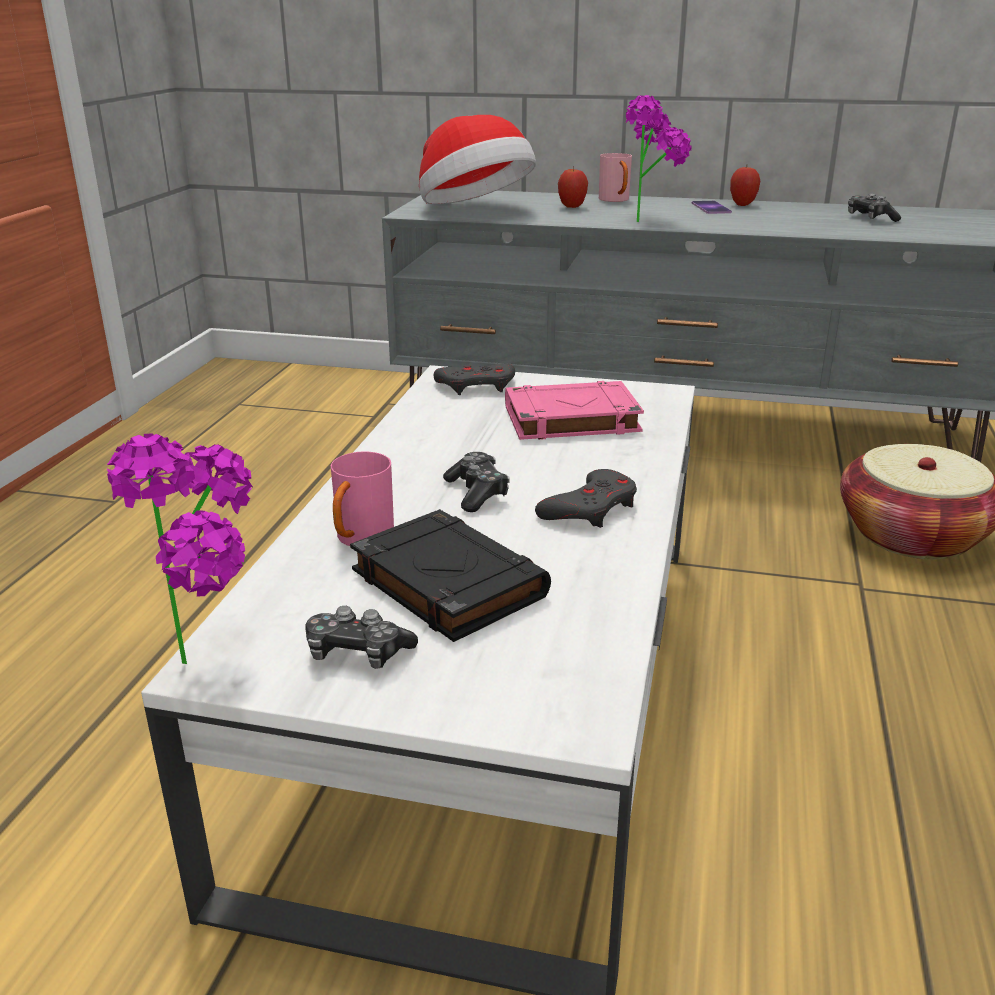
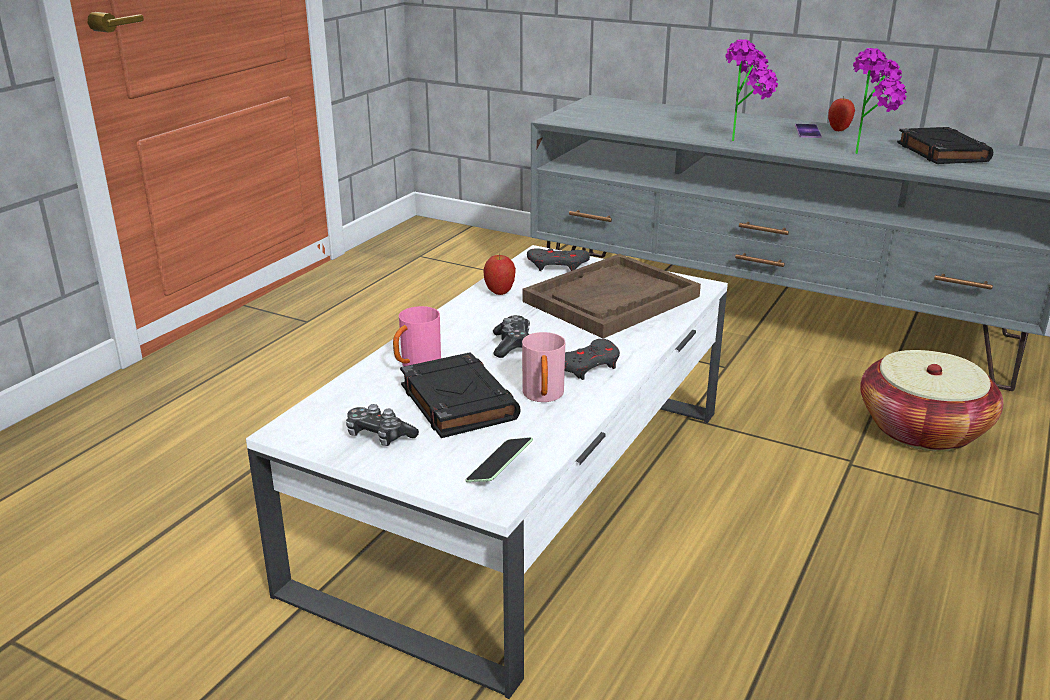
camera: 15 degrees right, 0 degrees up
(217, 658) = (295, 426): potted plant -> potted plant (869, 153)
(474, 210) = (607, 120): hat -> none
(565, 677) = (499, 469): none -> phone
(570, 420) = (611, 299): pink book -> brown tray
(572, 207) = (689, 122): apple -> apple (499, 293)
(616, 200) = (732, 118): pink mug -> pink mug (543, 397)
(870, 218) = (941, 152): game controller -> black book

